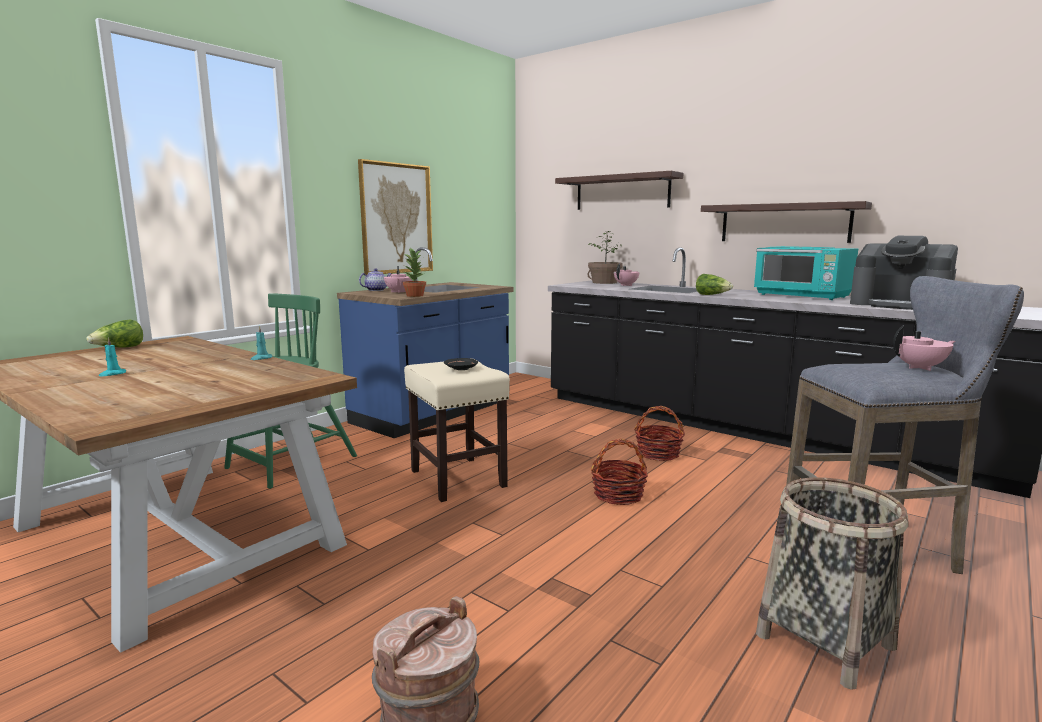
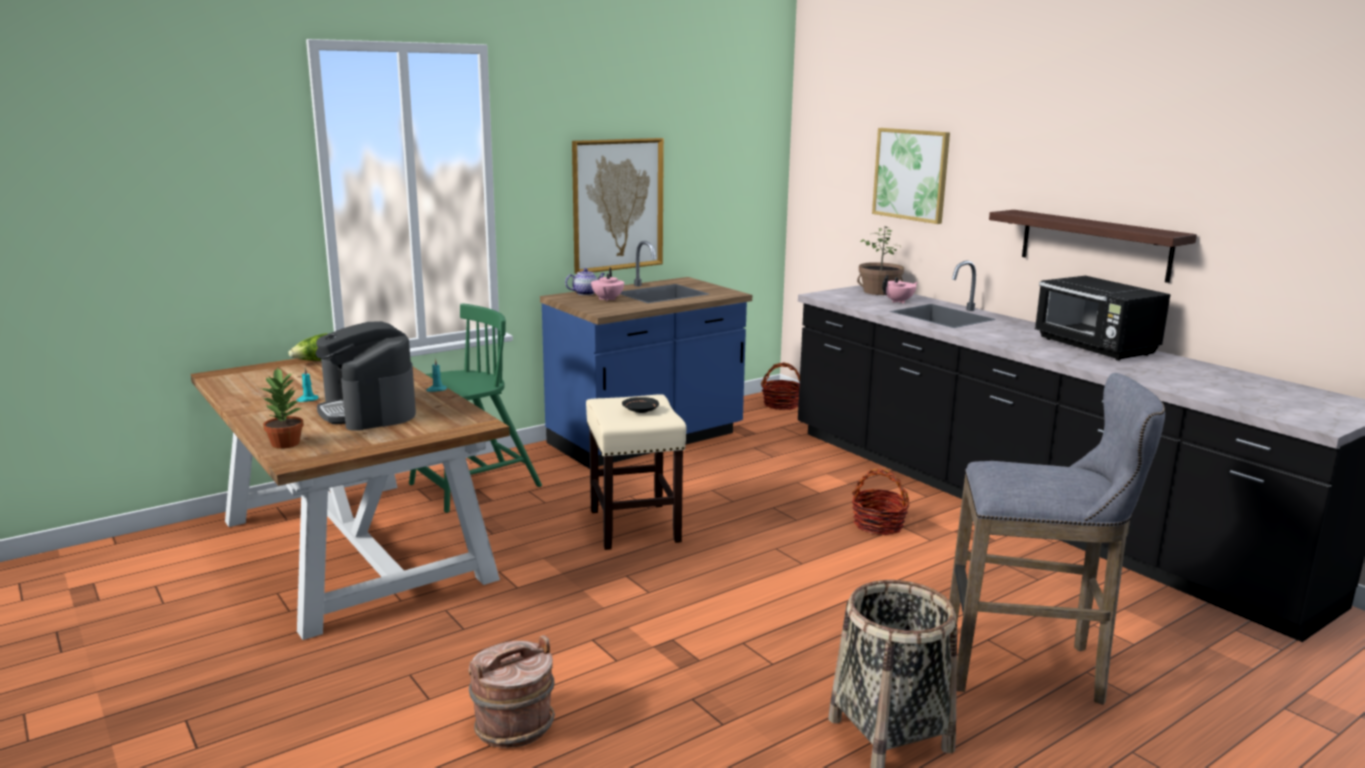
camera: 15 degrees right, 5 degrees up
(415, 295) = (619, 310): potted plant -> potted plant (286, 443)
(618, 495) = (795, 567): basket -> basket (781, 404)
(622, 192) = (911, 174): shelf -> picture
(712, 295) = (977, 336): lettuce -> none
(802, 296) = (1095, 347): turquoise microwave -> black microwave
(899, 305) = (1188, 380): coffee machine -> coffee machine (369, 411)
(920, 367) = (1073, 479): pink teapot -> none

